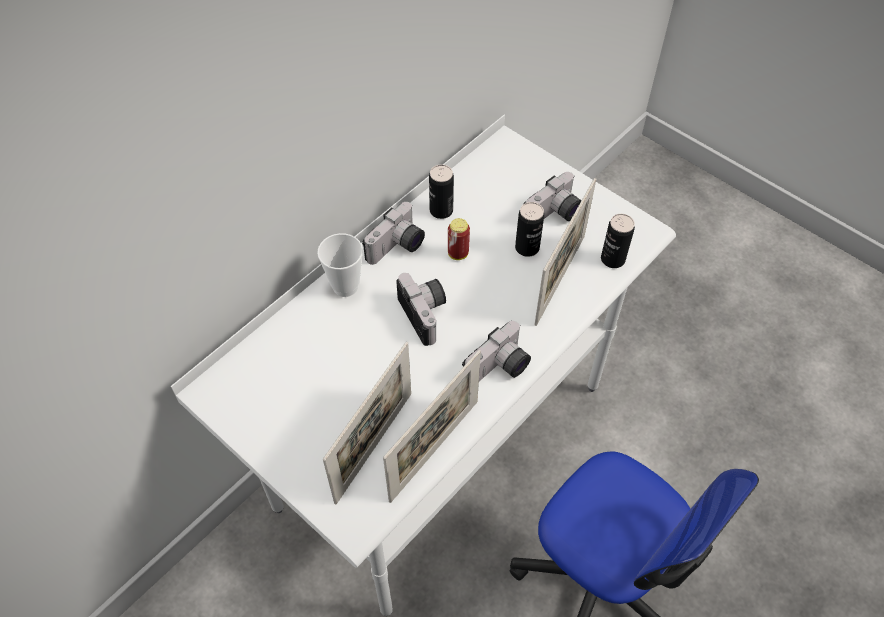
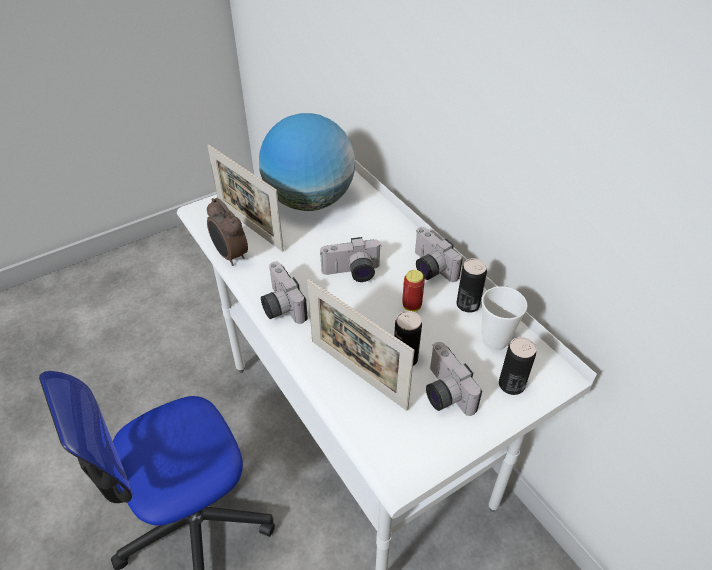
camera: 105 degrees right, 10 degrees down
(302, 393) = (309, 200): none -> globe
(345, 286) = (396, 233): cup -> cup (494, 340)
(434, 450) = (230, 255): picture frame -> alarm clock
(612, 259) = (369, 428): can -> can (511, 385)

